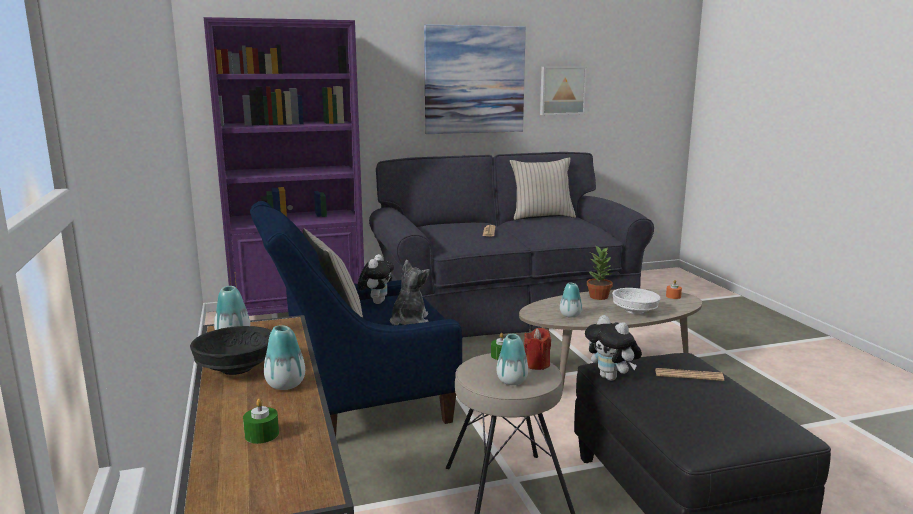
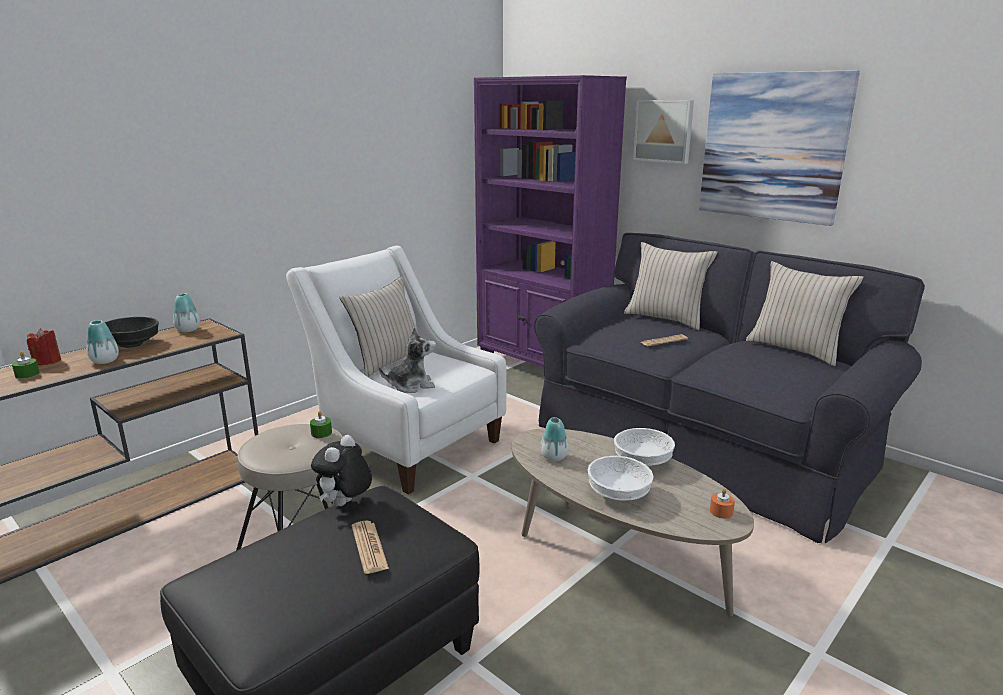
camera: 60 degrees right, 5 degrees up
(358, 403) = (406, 443): blue armchair -> white armchair
(376, 302) = (445, 363): plush toy -> none
(443, 223) = (665, 319): none -> beige pillow
(512, 381) = (265, 449): vase -> none
(537, 364) = (310, 452): red candle -> red candle (47, 361)
(562, 90) = (915, 172): picture -> picture (664, 131)
(599, 296) = (643, 461): potted plant -> white bowl

